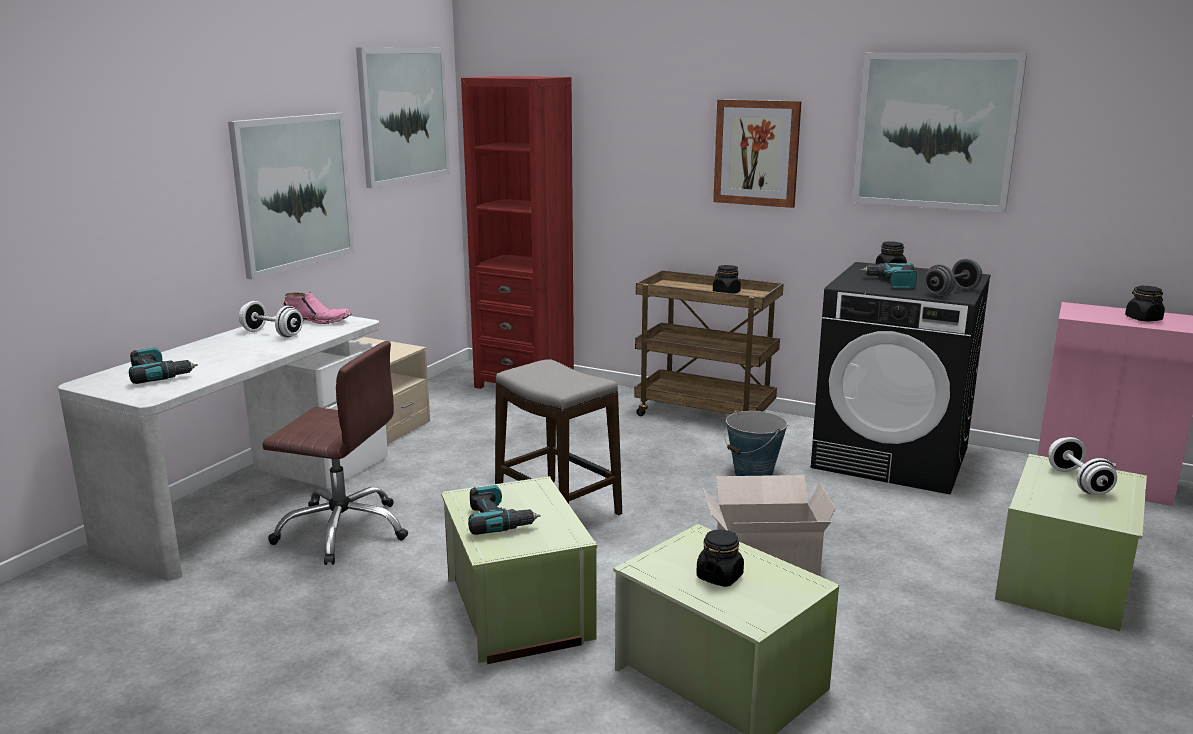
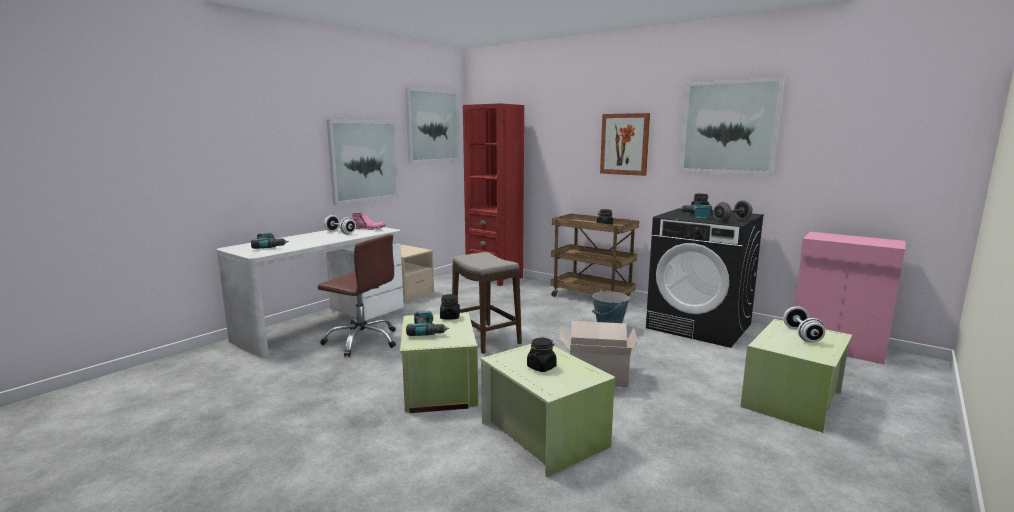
camera: 10 degrees right, 5 degrees down
(1143, 319) = (861, 240): black jar -> black jar (450, 317)

